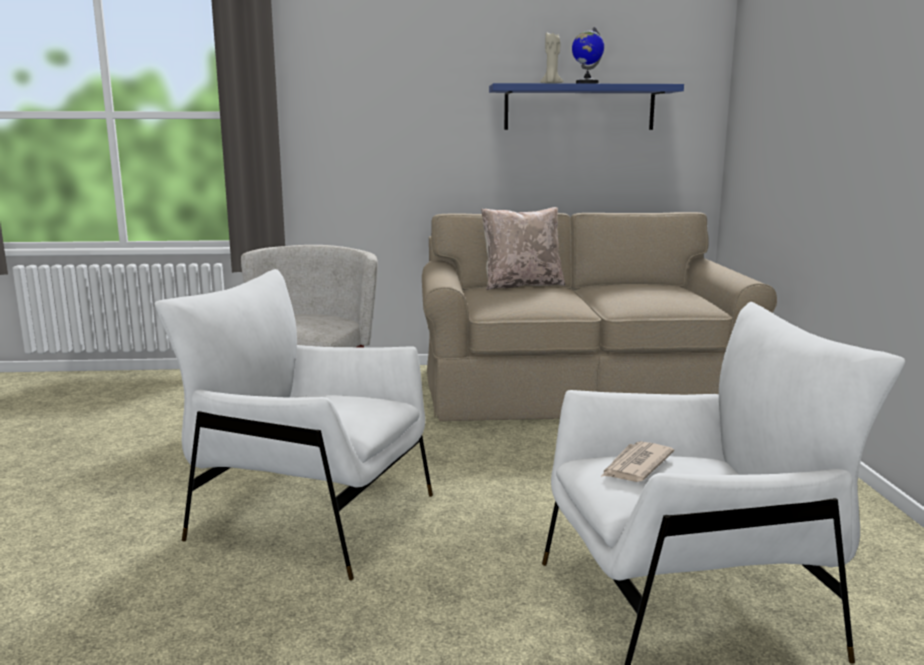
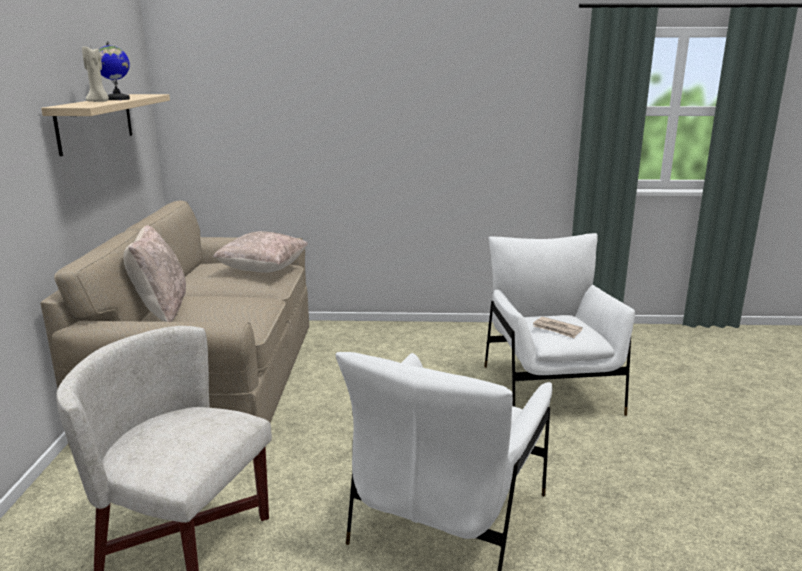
camera: 85 degrees left, 5 degrees up
(579, 108) = (95, 122): blue shelf -> beige shelf
(668, 298) = (263, 270): none -> beige pillow

